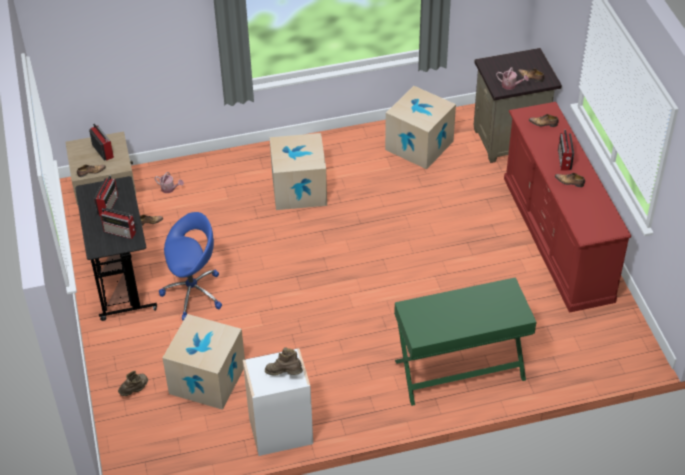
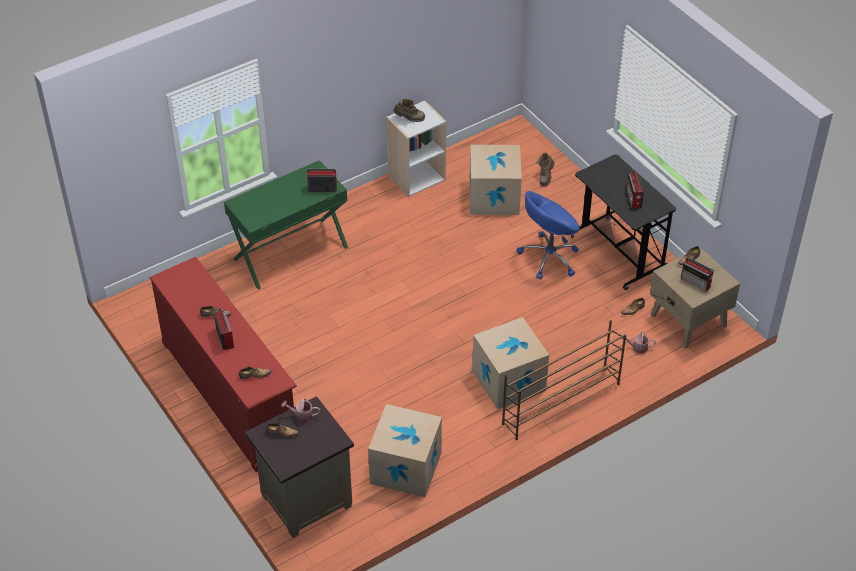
camera: 160 degrees right, 0 degrees up
(120, 232) = (605, 180): radio -> radio (321, 188)
(266, 161) = (560, 403): none -> brown shoe rack

